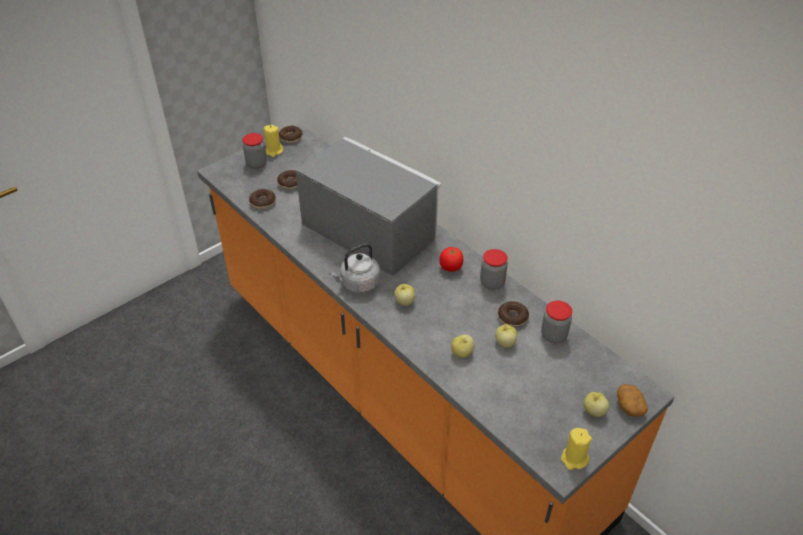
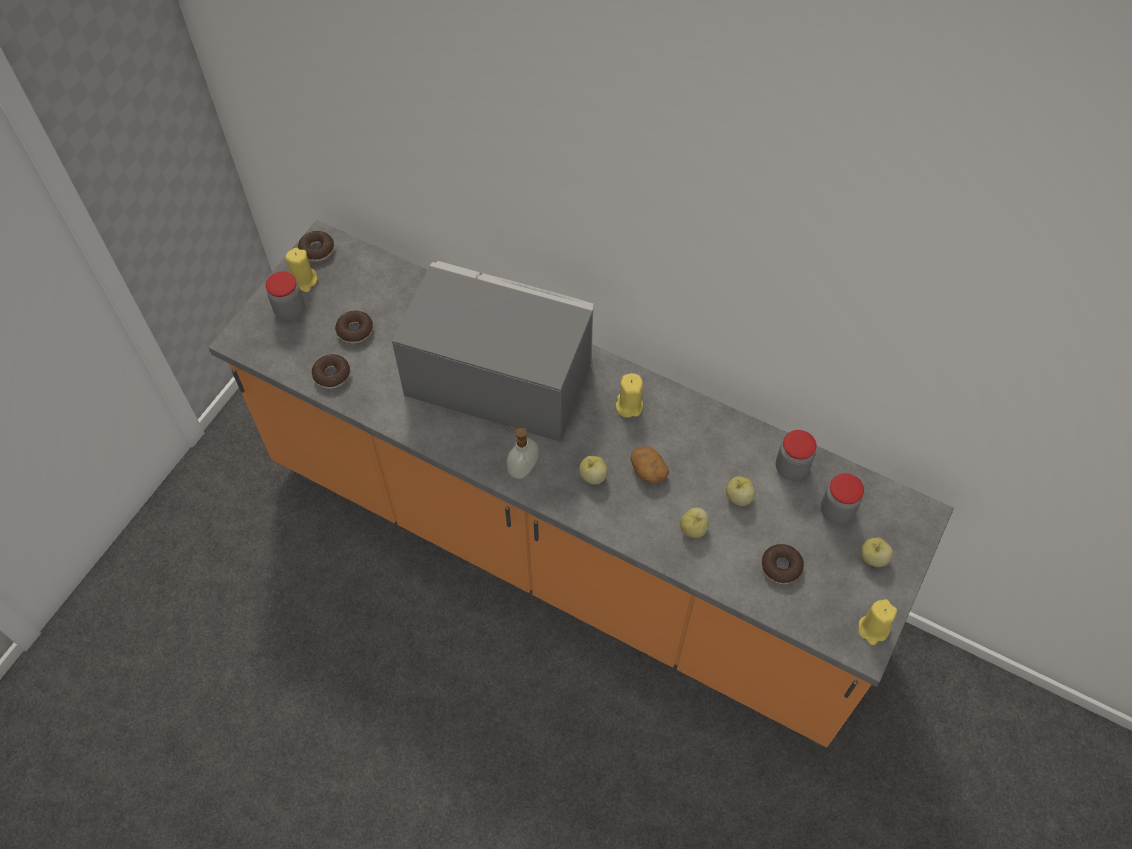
camera: 20 degrees left, 15 degrees up
(358, 284) = (522, 468): grey kettle -> soap dispenser
(450, 267) = (629, 405): tomato -> yellow candle
(492, 283) = (689, 413): jar -> jar (836, 511)
(512, 317) = (733, 457): donut -> donut (781, 567)
(629, 406) = (909, 538): potato -> potato (648, 470)

